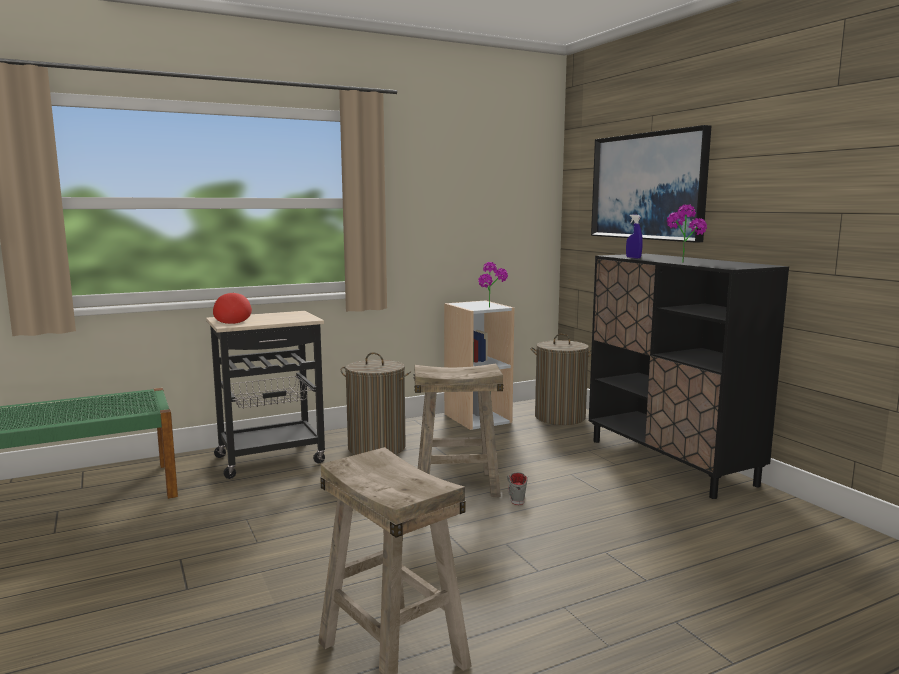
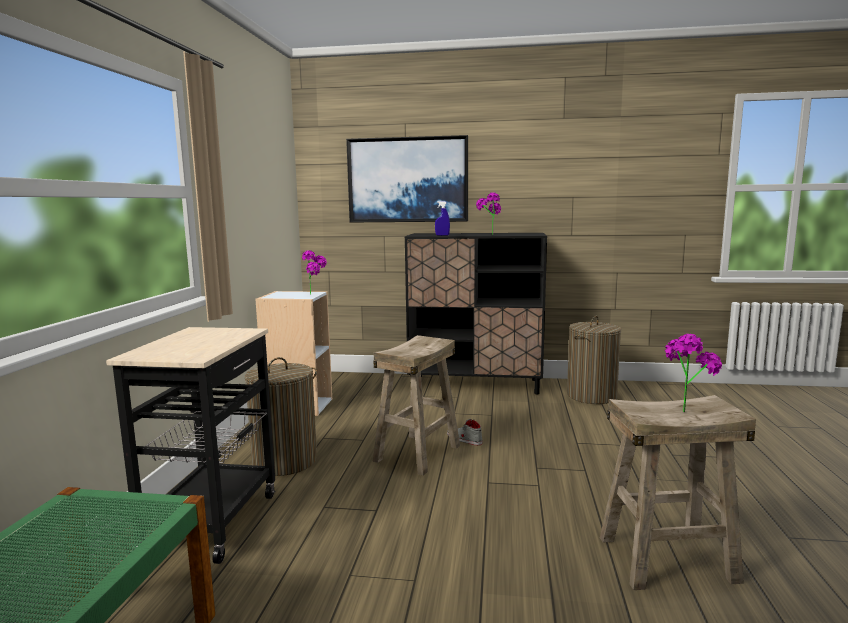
camera: 55 degrees left, 0 degrees up
(232, 320) = (167, 352): red cap -> none
(405, 481) = (685, 408): none -> potted plant
(560, 417) = (351, 383): laundry basket -> laundry basket (591, 395)

